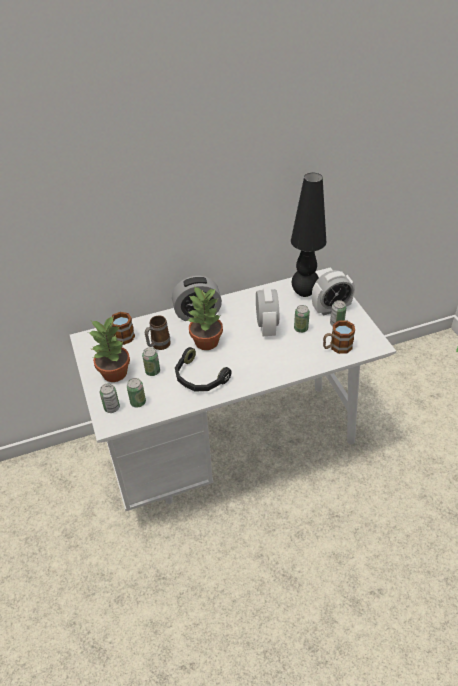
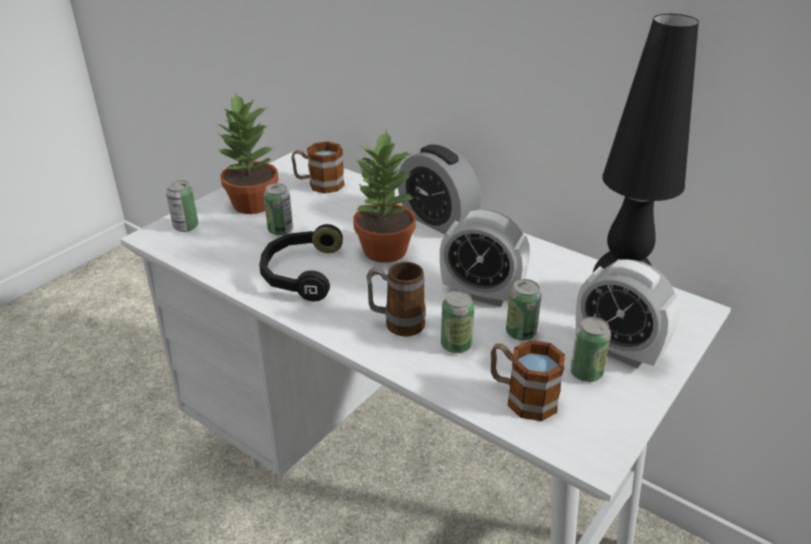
camera: 55 degrees right, 10 degrees down
(138, 402) = (211, 242): can -> can (456, 345)
(158, 346) = (335, 215): mug -> mug (396, 324)
(266, 327) = (481, 294): alarm clock -> alarm clock turned 60 degrees clockwise

